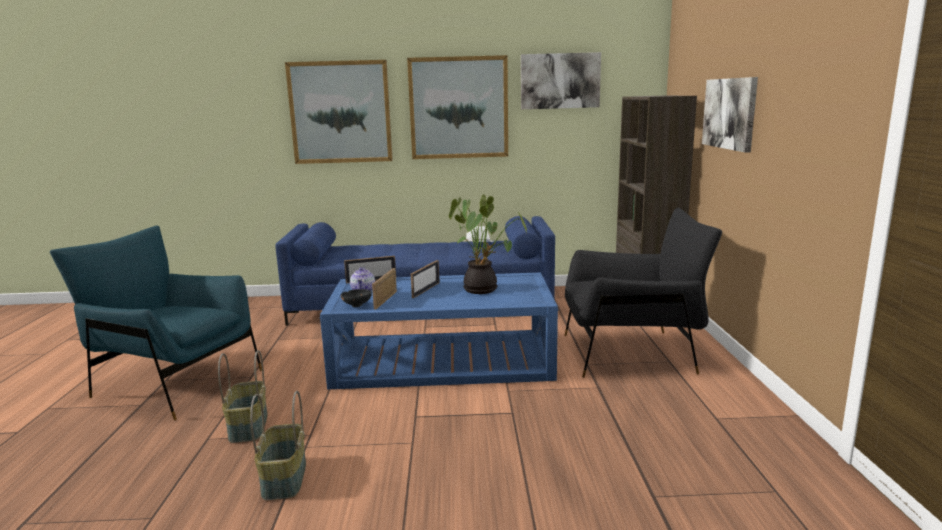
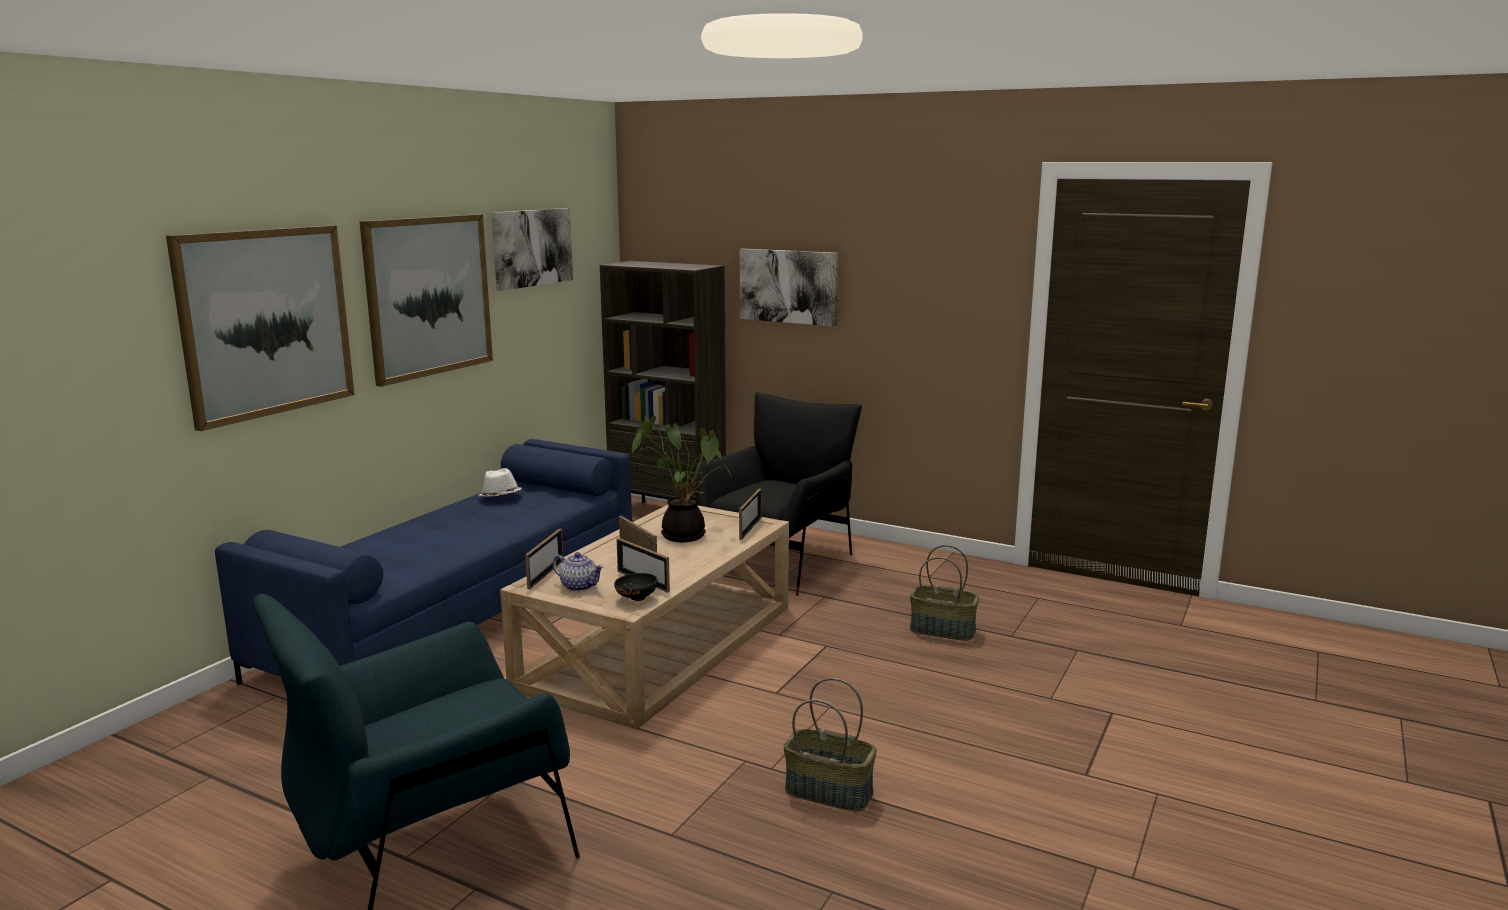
camera: 60 degrees left, 0 degrees up
(249, 427) = (675, 799): basket -> basket (943, 630)
(443, 360) = (658, 645): blue coffee table -> beige coffee table
(522, 299) = (750, 528): none -> picture frame

